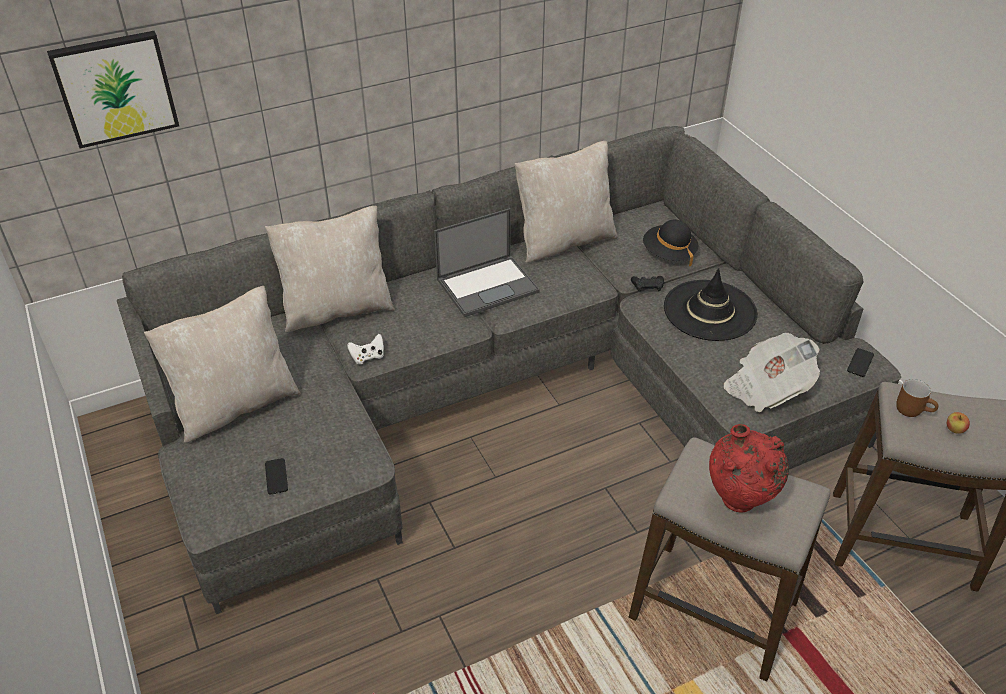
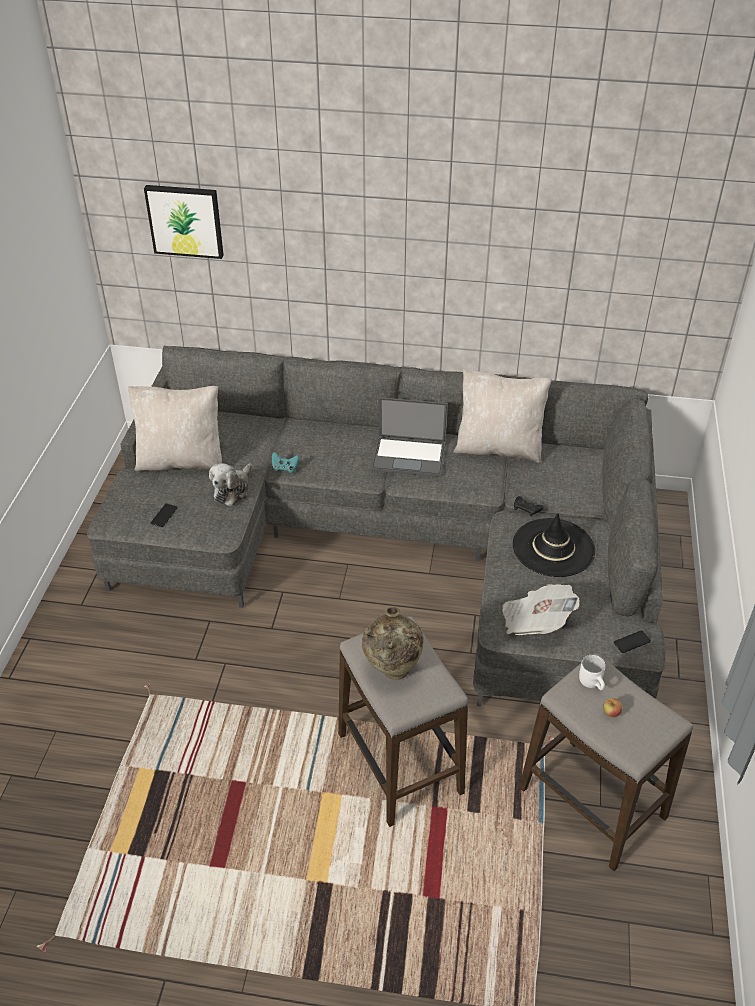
camera: 35 degrees right, 0 degrees up
(330, 408) = (232, 490): none -> plush toy
(337, 309) = (296, 428): beige pillow -> none
(368, 357) = (285, 468): white game controller -> turquoise game controller
(668, 254) = (570, 492): black hat -> none
(738, 504) = (392, 672): red vase -> beige vase
(913, 409) = (593, 682): brown mug -> white mug

